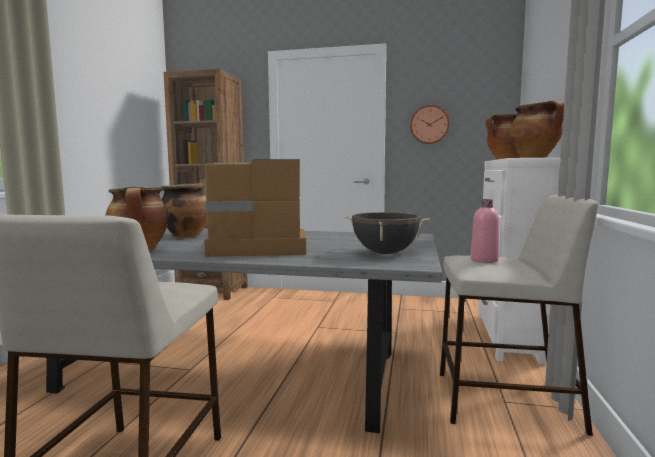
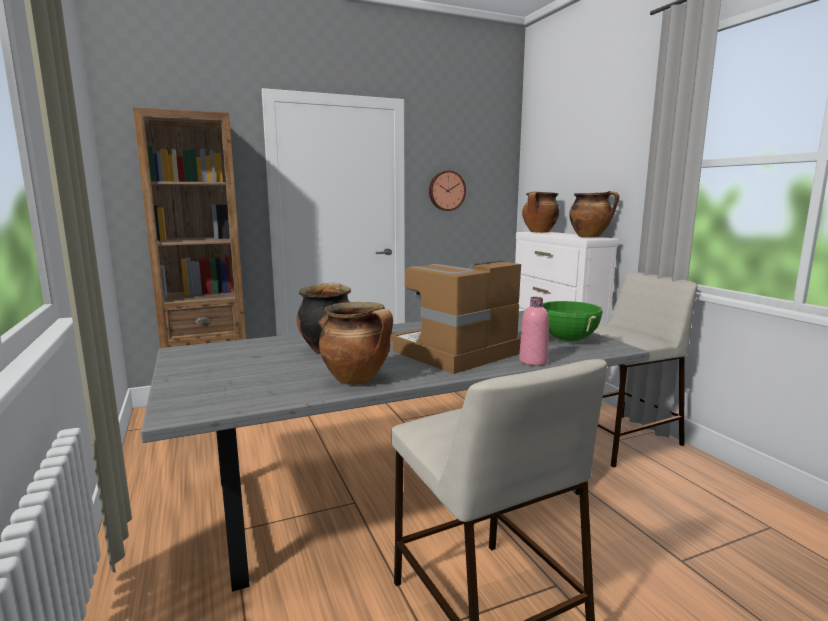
camera: 35 degrees left, 5 degrees up
(385, 253) = (568, 340): black cooking pot -> green cooking pot
(484, 260) = (611, 332): pink bottle -> pink bottle (533, 361)

